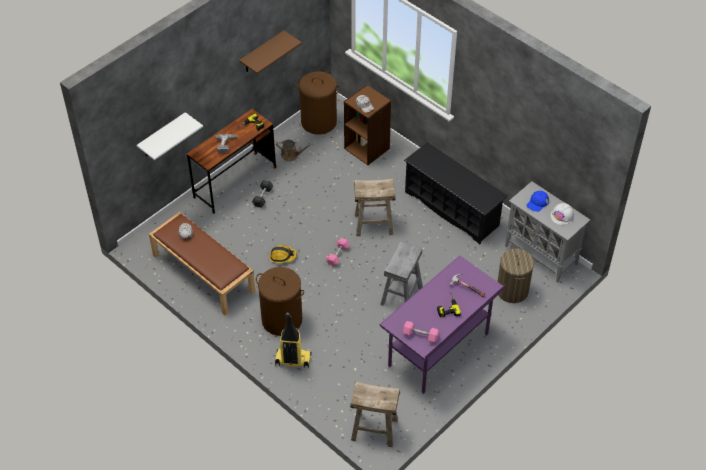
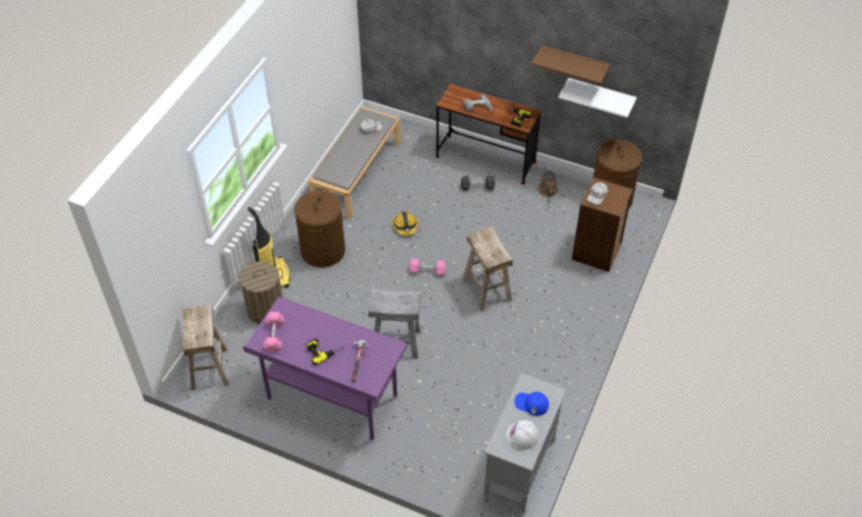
camera: 70 degrees right, 0 degrees up
(162, 136) = (430, 41): white shelf -> white shelf (600, 96)
(202, 273) = (356, 173): brown bench -> grey bench
(452, 209) = (547, 356): black shoe rack -> none
(512, 290) = (449, 450): laundry basket -> laundry basket (265, 310)

